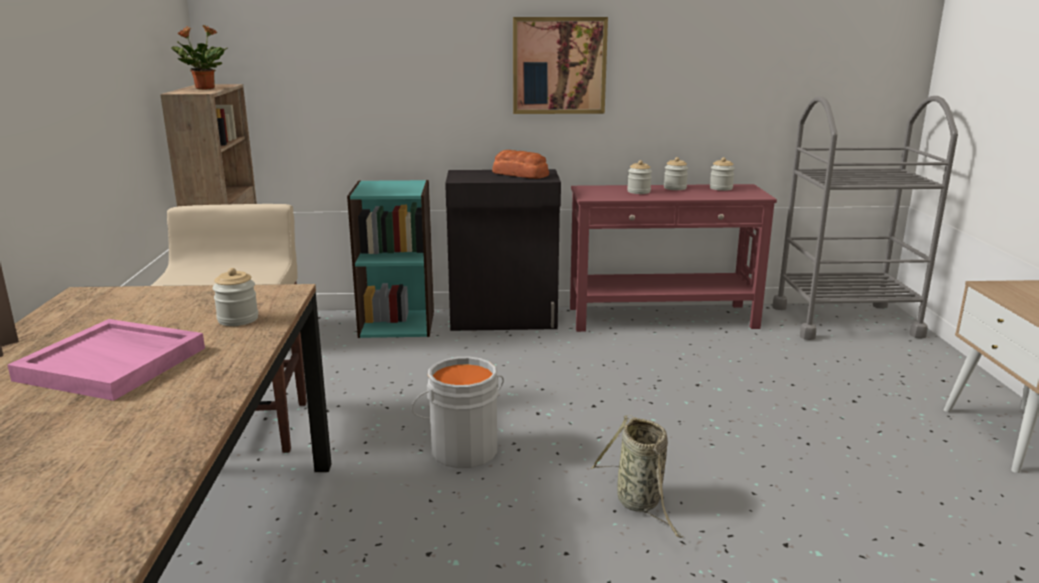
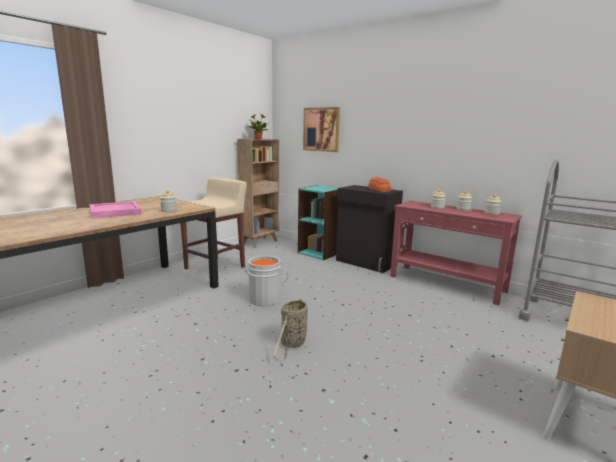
camera: 40 degrees right, 5 degrees down
(559, 65) = (409, 136): picture -> picture (321, 129)

